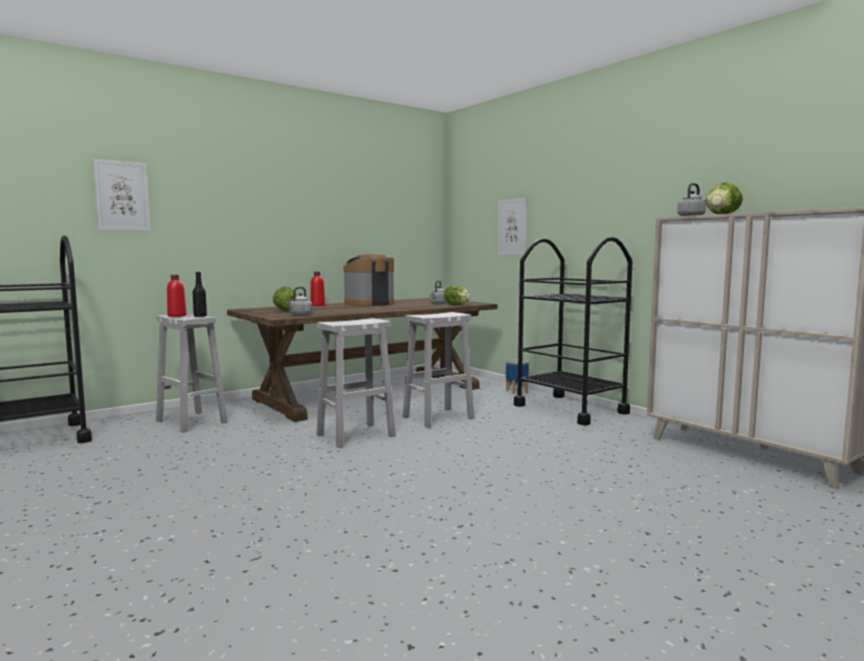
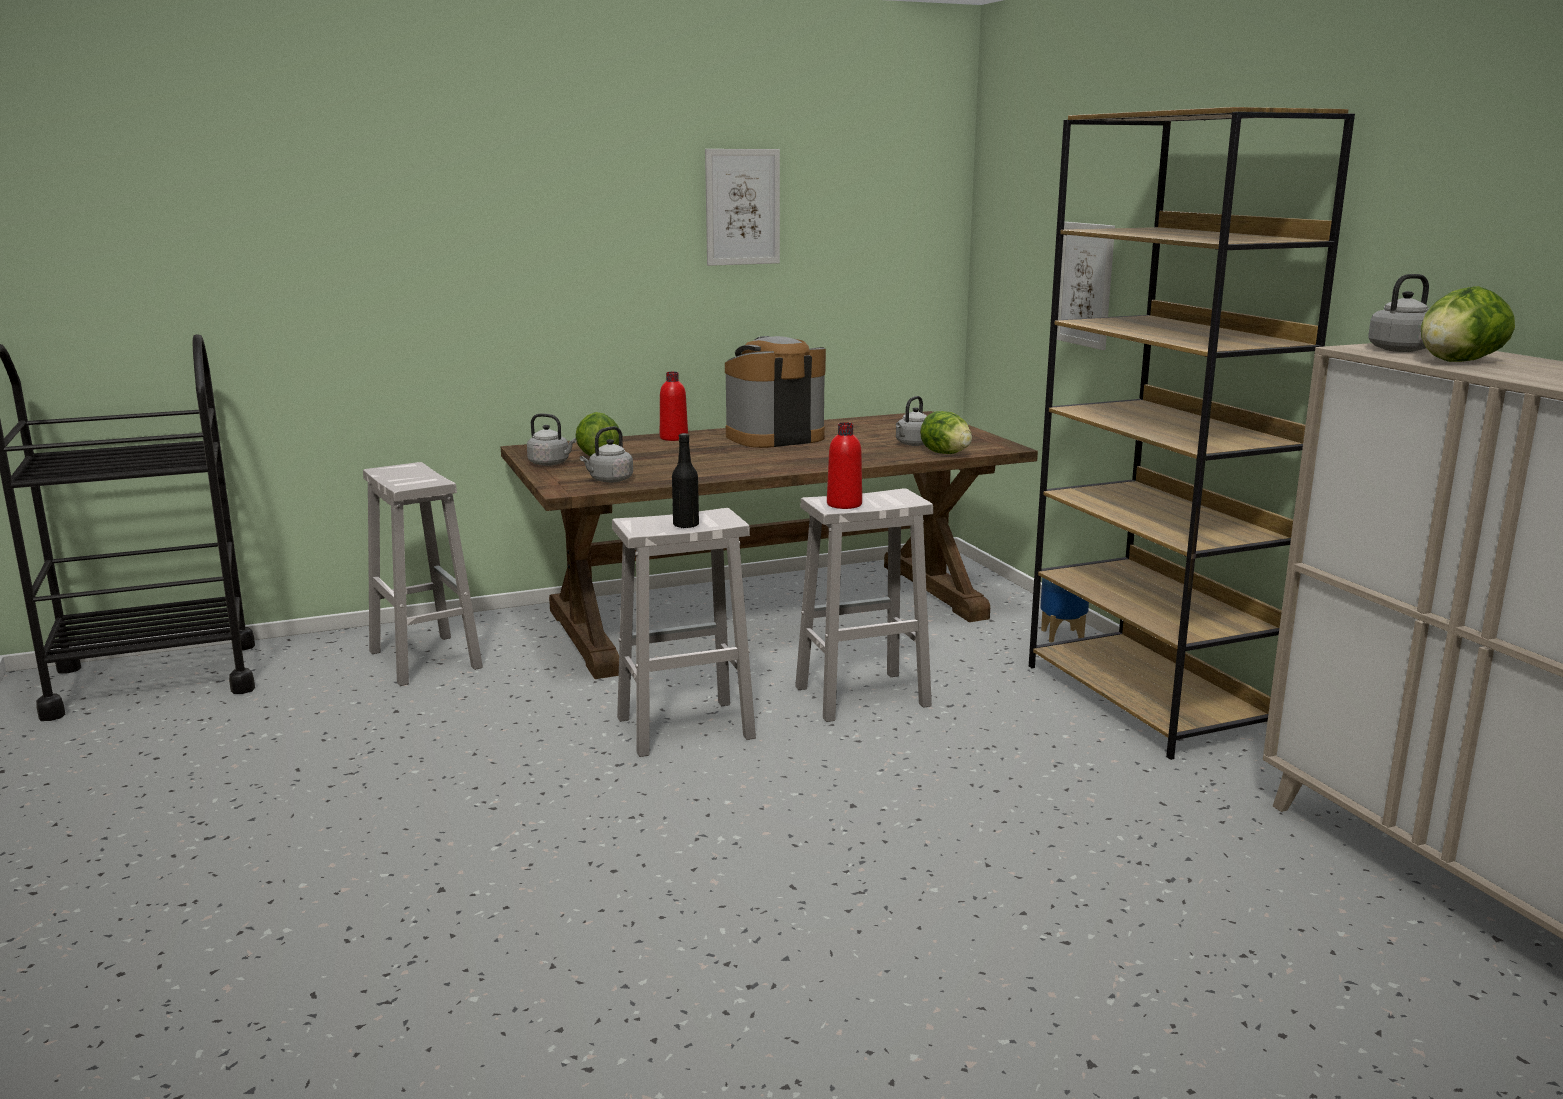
camera: 15 degrees right, 10 degrees up
(122, 196) = (304, 244): picture -> picture (742, 207)
(177, 316) = (394, 473): red bottle -> red bottle (844, 504)
(200, 316) = (430, 479): black bottle -> black bottle (686, 525)
(261, 312) = (551, 463): none -> grey kettle
(570, 409) = (1145, 700): black cart -> brown bookcase

